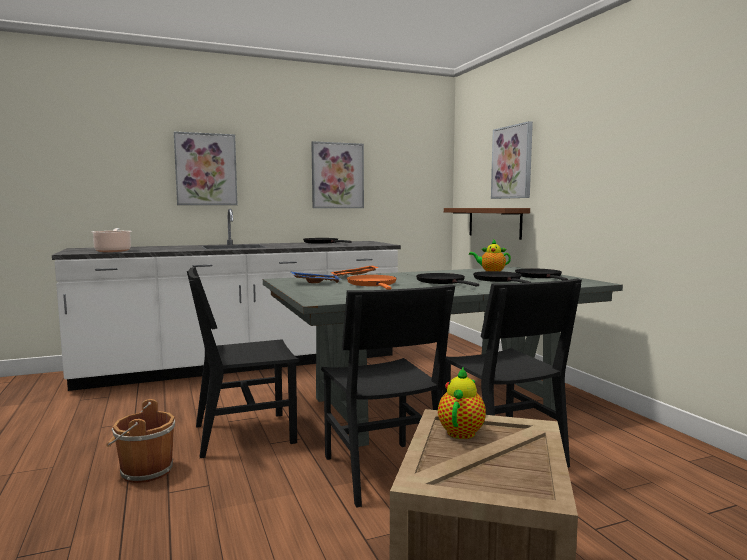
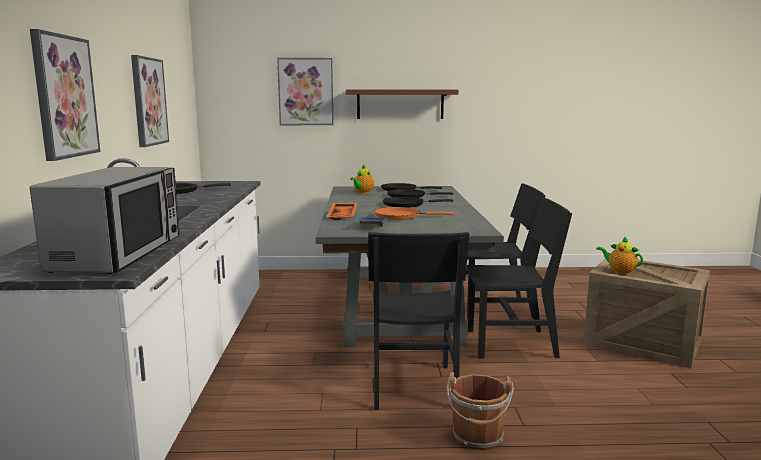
camera: 70 degrees left, 5 degrees up
(113, 251) = (119, 253): cooking pot -> microwave
(494, 222) = (282, 148): brown shelf -> brown shelf (400, 104)

